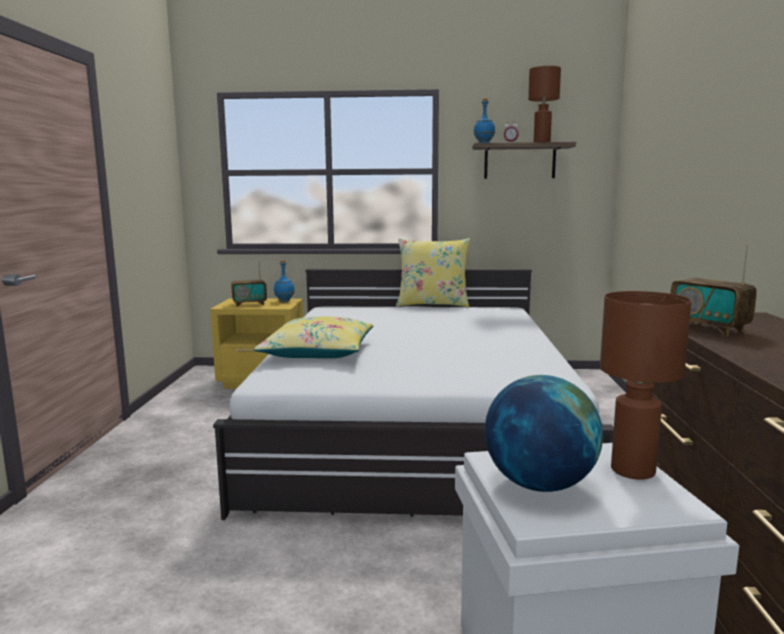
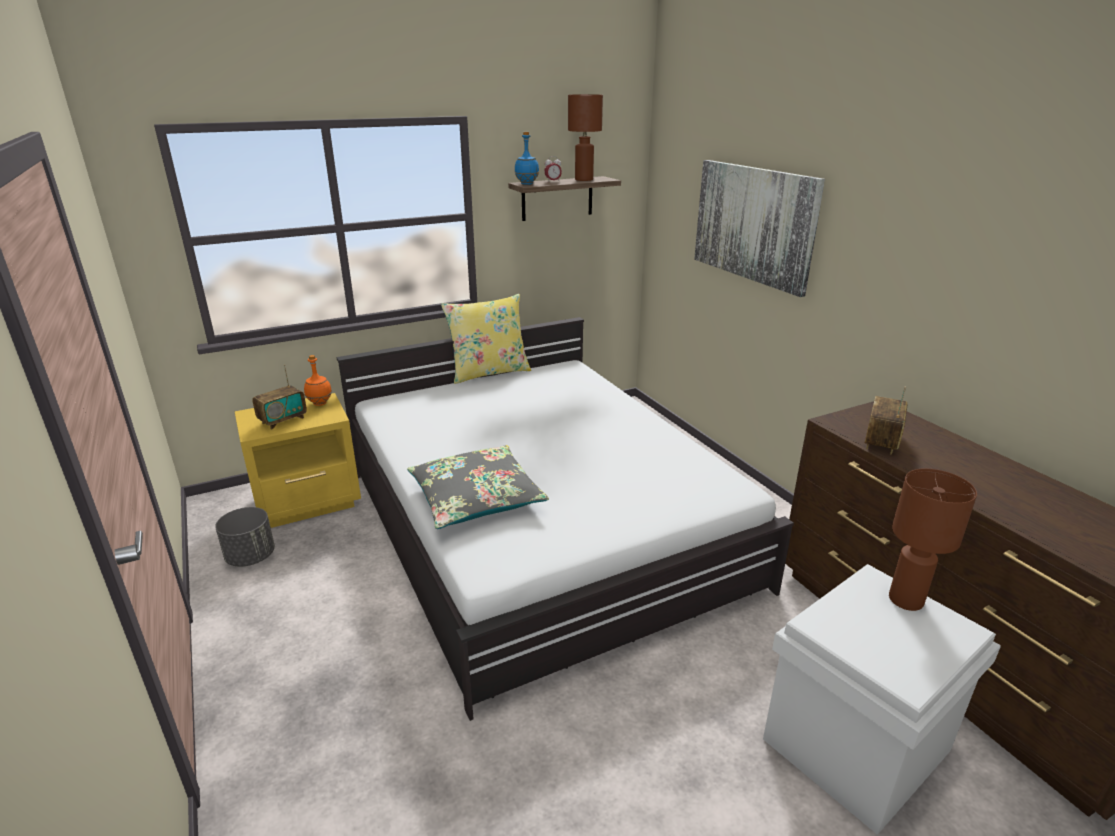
camera: 30 degrees left, 15 degrees up
(195, 399) = (251, 557): none -> grey planter
(284, 301) = (319, 404): blue bottle -> orange bottle
(318, 352) = (476, 498): yellow pillow -> grey pillow
(539, 484) = (873, 643): globe -> none
(678, 157) = (753, 224): none -> picture
(708, 328) = (881, 442): radio -> radio turned 90 degrees clockwise

